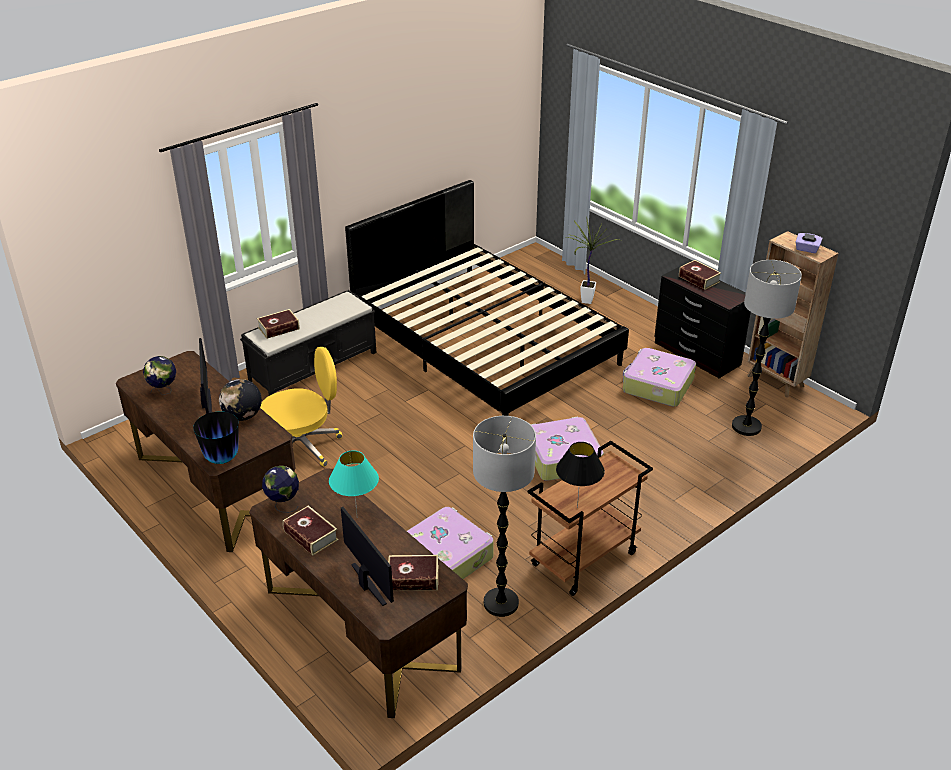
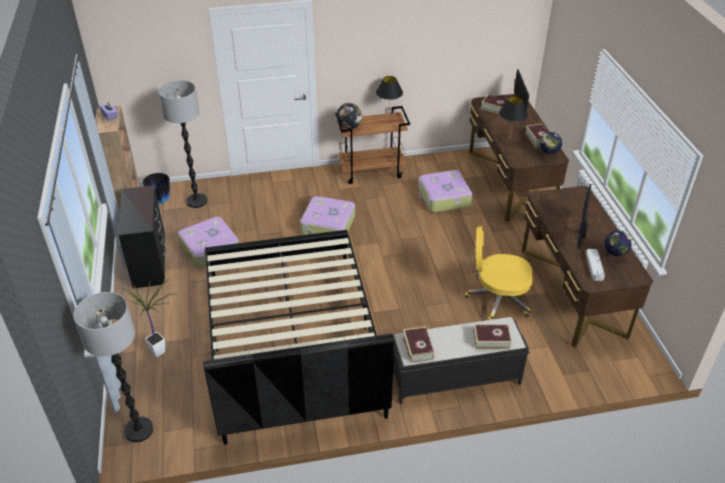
camera: 150 degrees left, 5 degrees up
(185, 376) = (594, 266): none -> grey tray
(222, 459) = (578, 194): vase -> vase (160, 201)
(242, 416) = (557, 218): globe -> globe (349, 127)
(357, 518) = (509, 139): turquoise table lamp -> black table lamp
(501, 603) = (431, 168): floor lamp -> floor lamp (138, 430)
(699, 279) = (133, 216): book -> book (418, 348)

